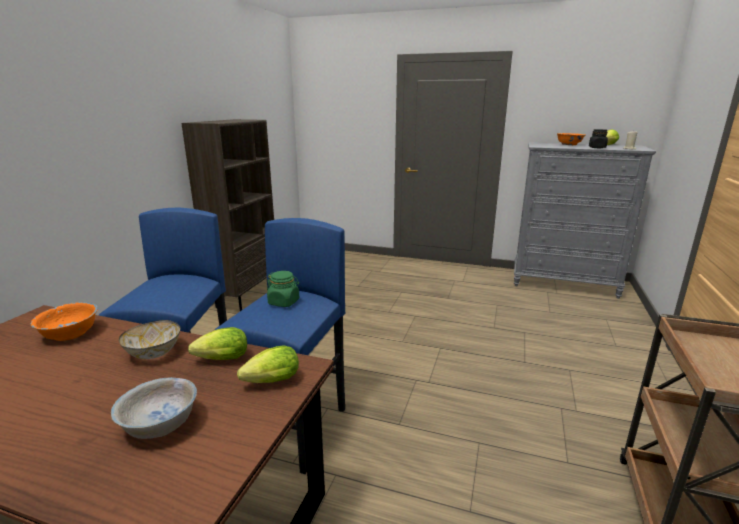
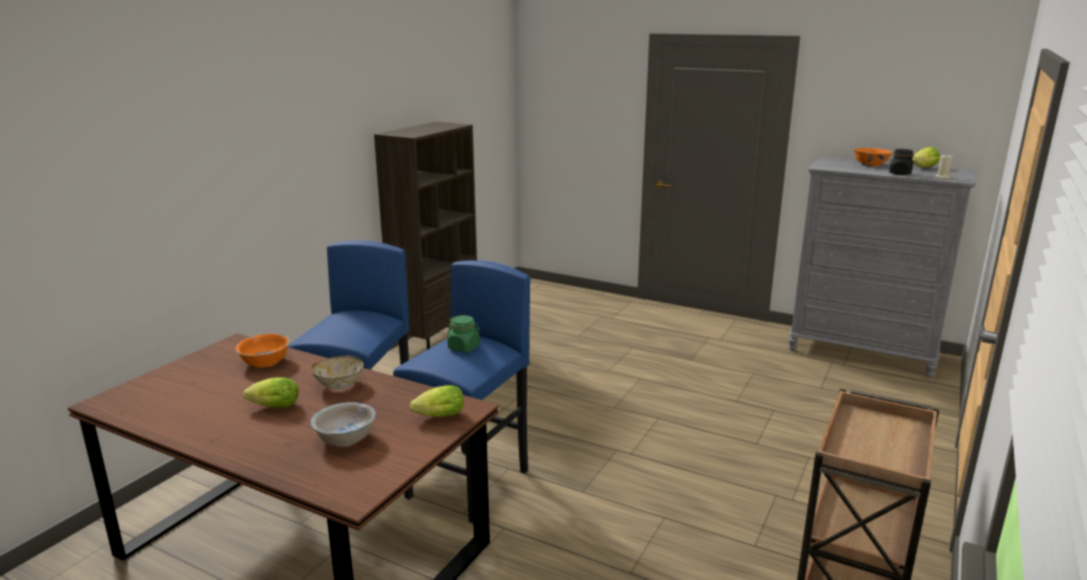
camera: 10 degrees right, 0 degrees up
(219, 360) = (396, 395): lettuce -> lettuce (272, 407)

